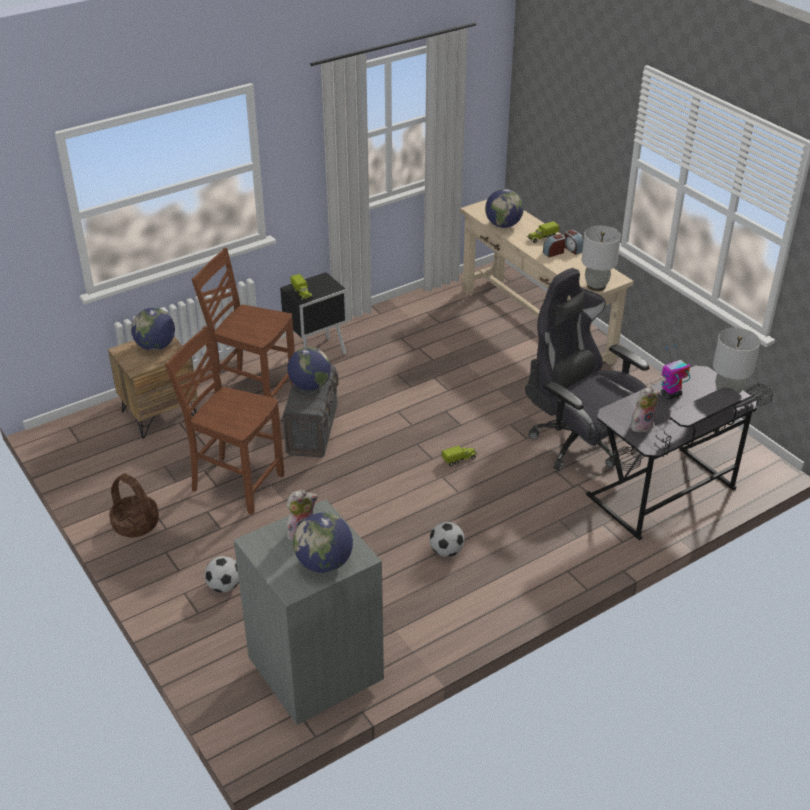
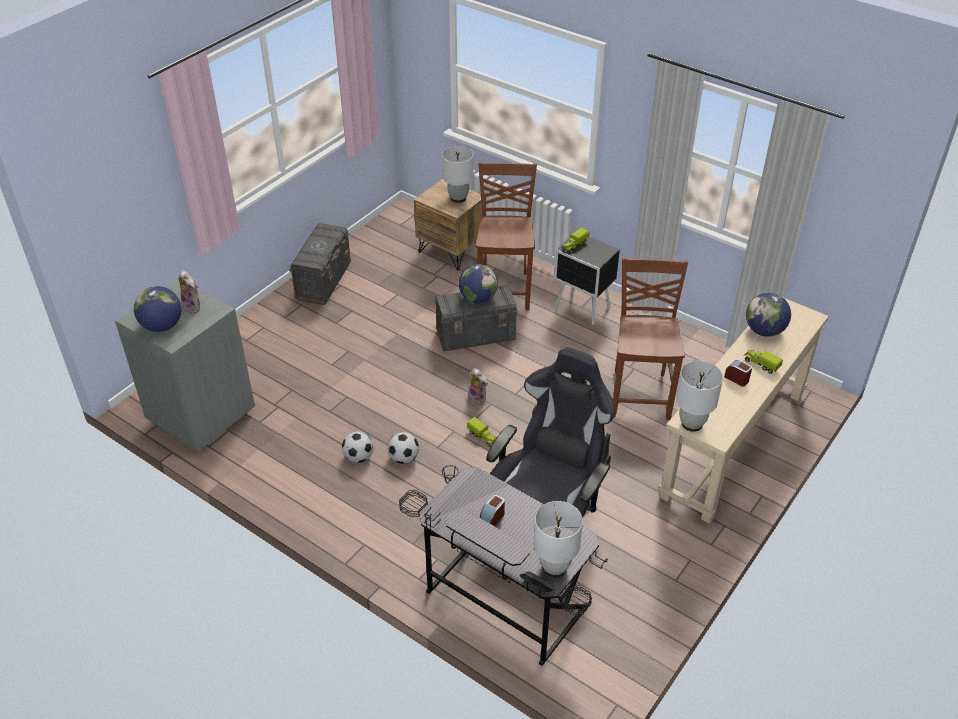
camera: 70 degrees right, 5 degrees up
(135, 524) = (324, 281): basket -> grey storage box
(156, 347) = (458, 198): globe -> white table lamp
(224, 586) = (276, 344): football -> football (404, 458)
(236, 483) = (390, 315): brown chair -> brown chair (640, 394)
(572, 249) = (756, 392): alarm clock -> alarm clock (492, 518)
(641, 425) = (465, 503): plush toy -> plush toy (478, 398)
(670, 394) = (528, 519): toy robot -> none

